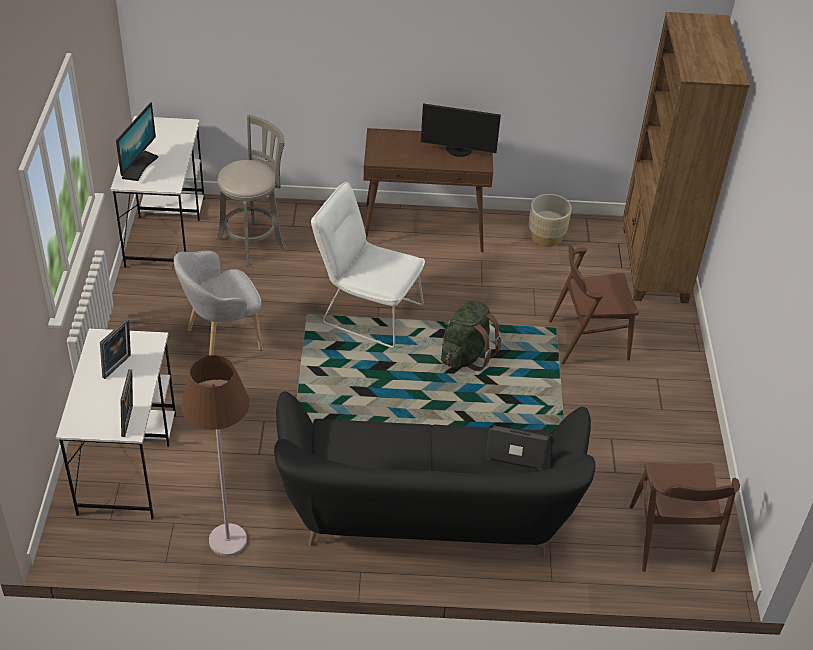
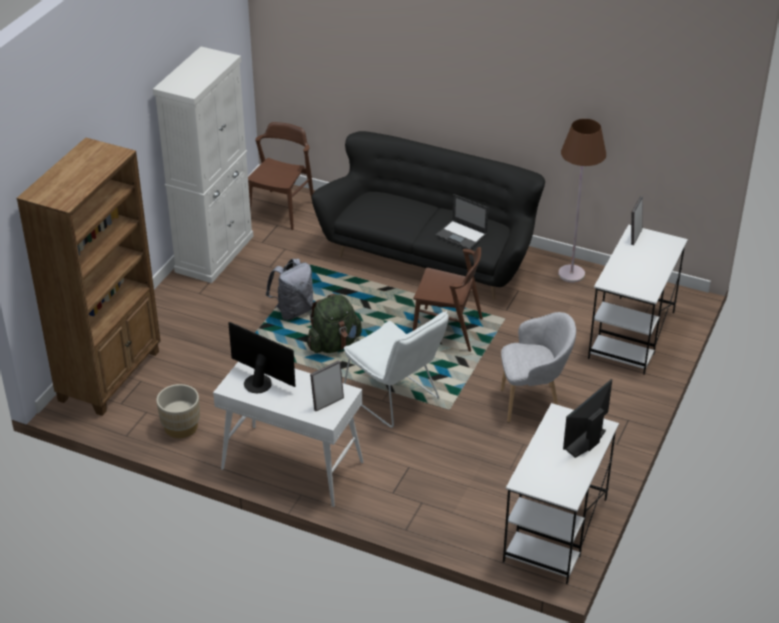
camera: 155 degrees left, 5 degrees down
(118, 367) = (637, 270): picture frame -> picture frame (327, 402)
(253, 241) = (469, 494): grey stool -> none
(424, 228) = (291, 466): brown console table -> white console table
(516, 448) = (367, 212): laptop -> laptop (462, 235)
(538, 384) = (293, 311): none -> grey backpack
(588, 340) = (226, 331): brown chair -> brown chair (447, 330)
(689, 439) = (214, 254): none -> white cabinet

